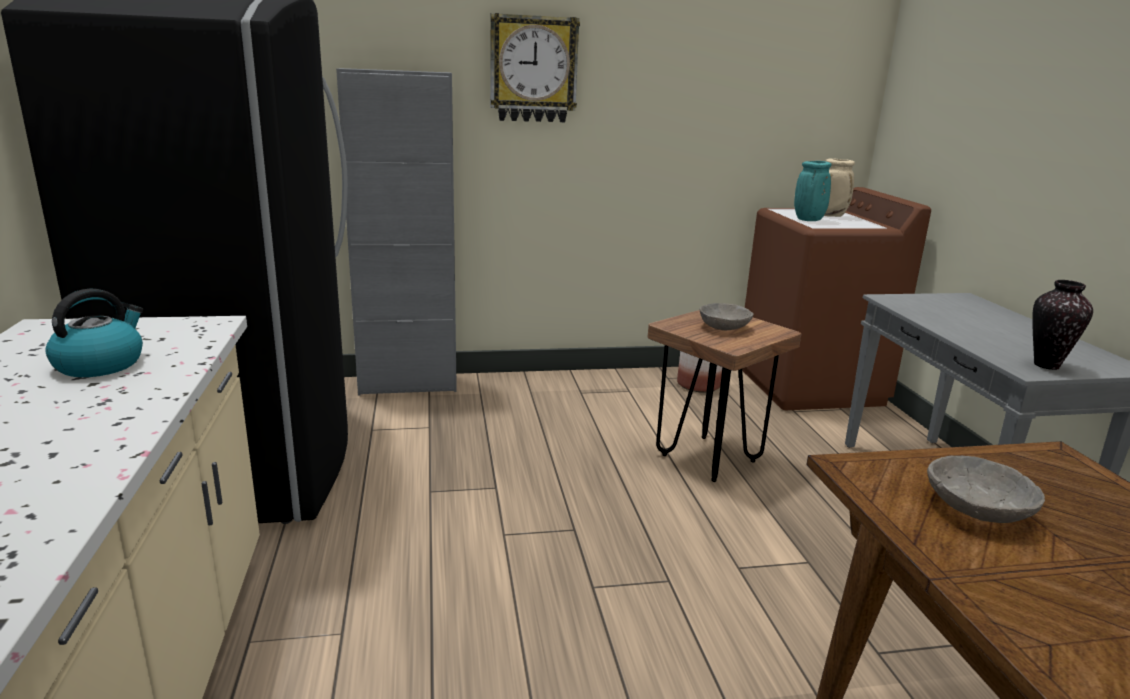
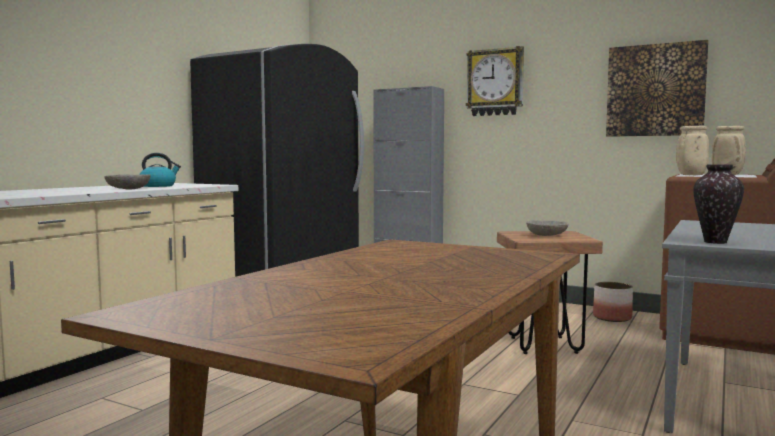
camera: 40 degrees right, 15 degrees down
(742, 101) = (655, 90): none -> picture
(808, 220) = (691, 175): turquoise vase -> beige vase
(976, 509) = (415, 253): grey bowl -> grey bowl (128, 189)

